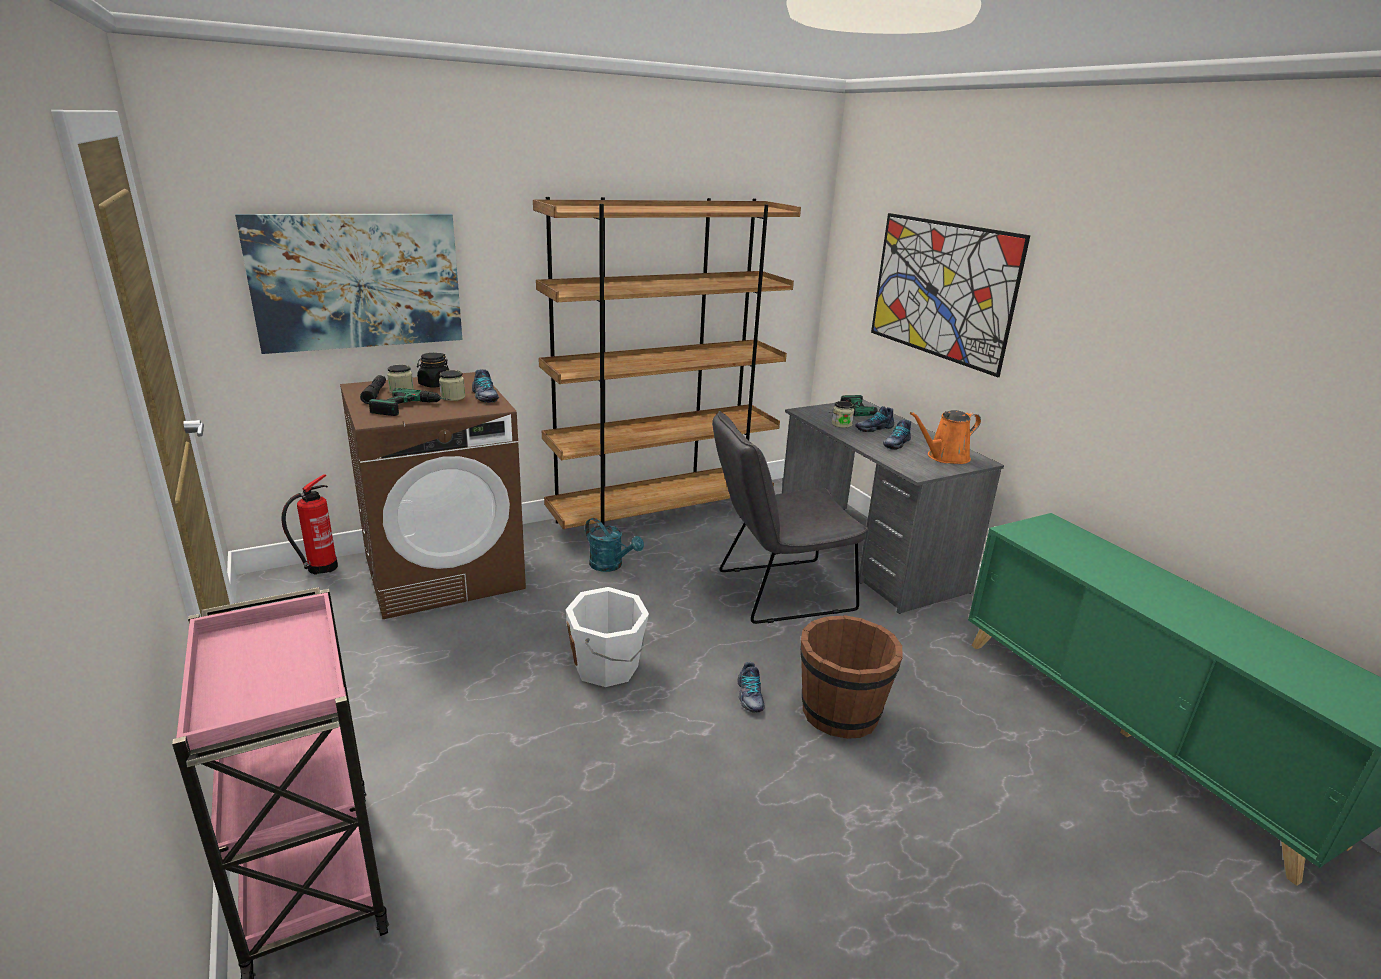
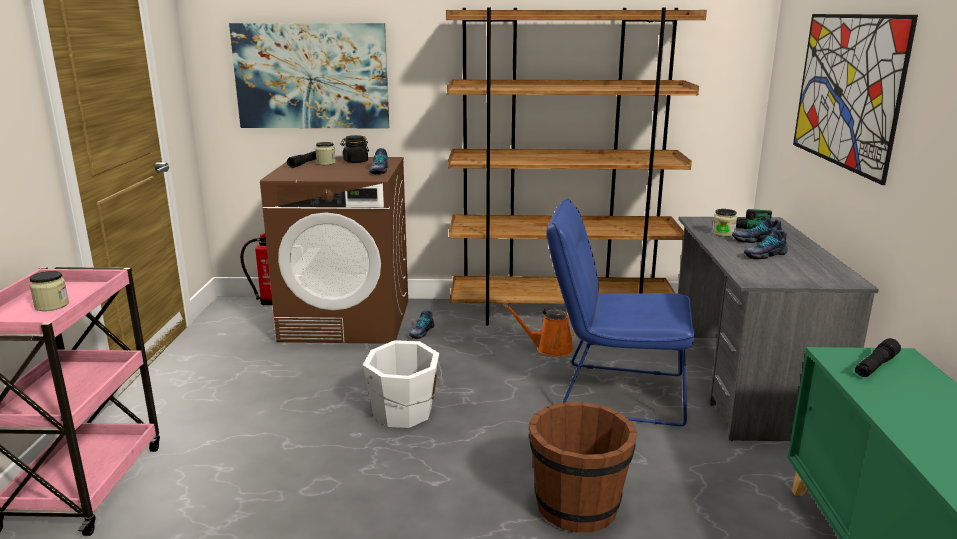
camera: 30 degrees right, 5 degrees down
(413, 408) = (317, 172): power drill -> none
(453, 397) = (355, 169): jar -> jar (52, 305)
(611, 565) = (479, 341): turquoise watering can -> none
(749, 696) = (502, 468): shoe -> shoe (421, 332)
(776, 592) = (612, 392): grey chair -> blue chair
(944, 457) = (807, 273): orange watering can -> orange watering can (550, 349)
(1046, 535) = (875, 366): none -> black flashlight

